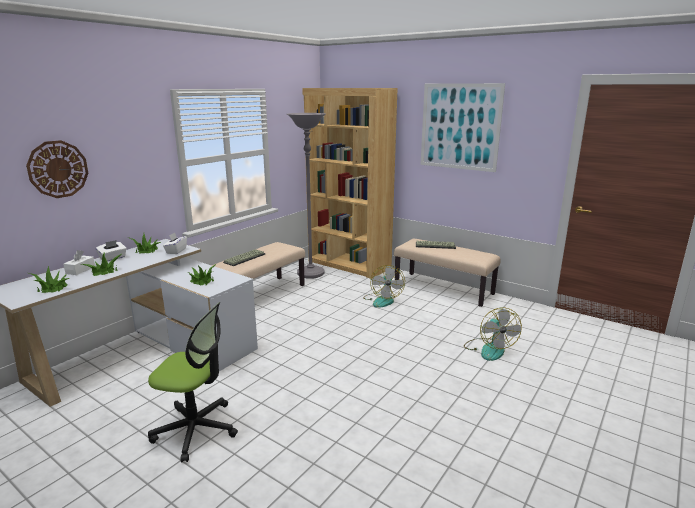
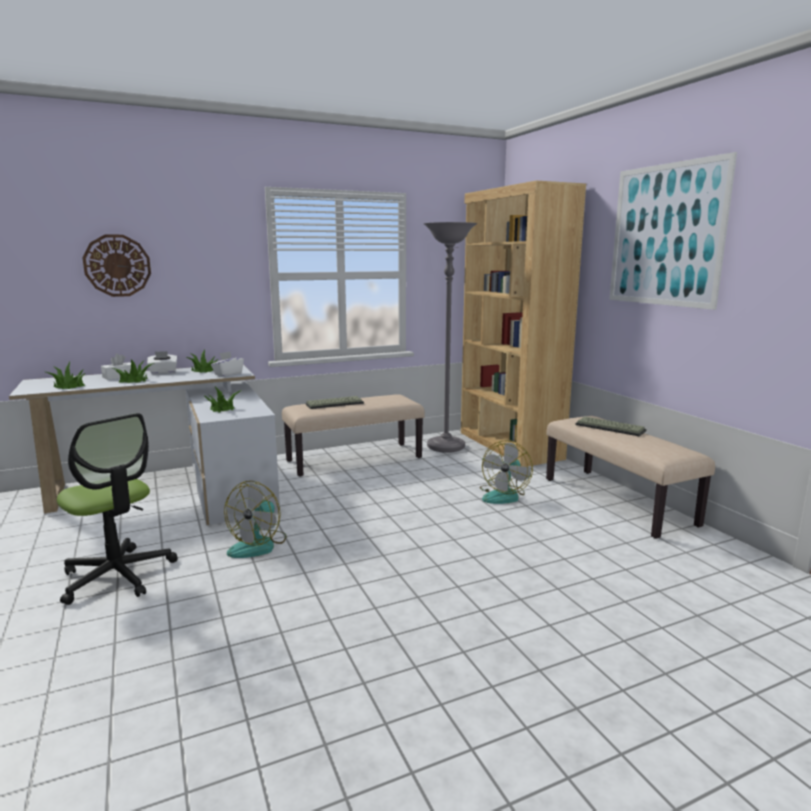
camera: 30 degrees right, 5 degrees down
(489, 349) = (598, 601): fan -> fan (258, 545)

